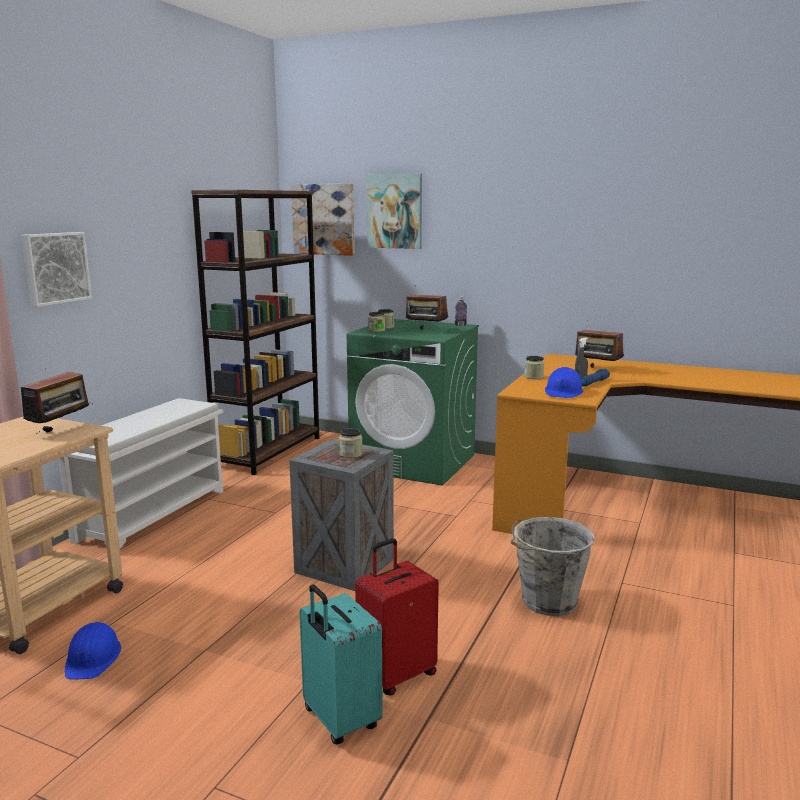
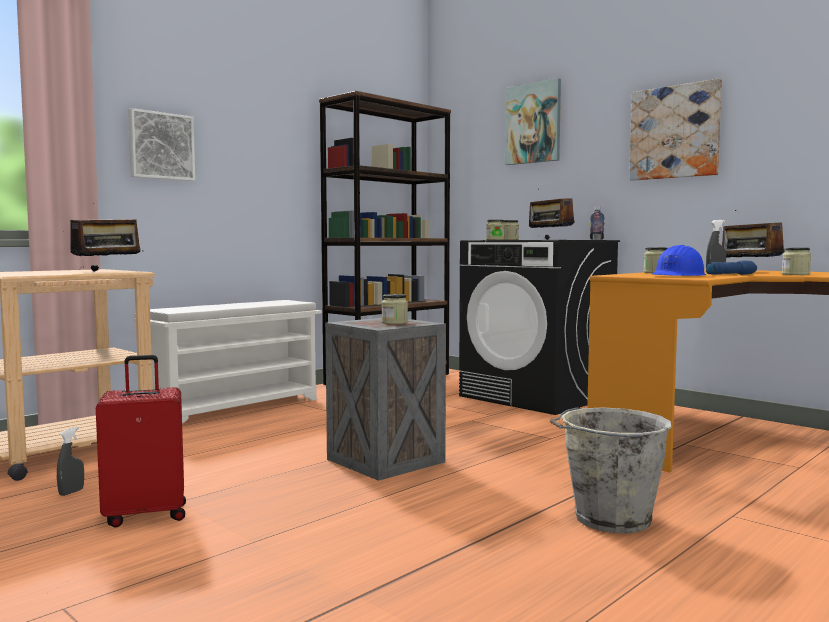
camera: 20 degrees right, 10 degrees down
(93, 658) = (71, 492): blue hard hat -> grey spray bottle
(324, 219) = (465, 141): picture -> picture (675, 132)
(339, 720) = (253, 579): turquoise suitcase -> none
(396, 674) = (358, 552): red suitcase -> red suitcase (146, 515)
(414, 462) = (537, 397): green washing machine -> black washing machine
(634, 377) = (795, 274): none -> jar

